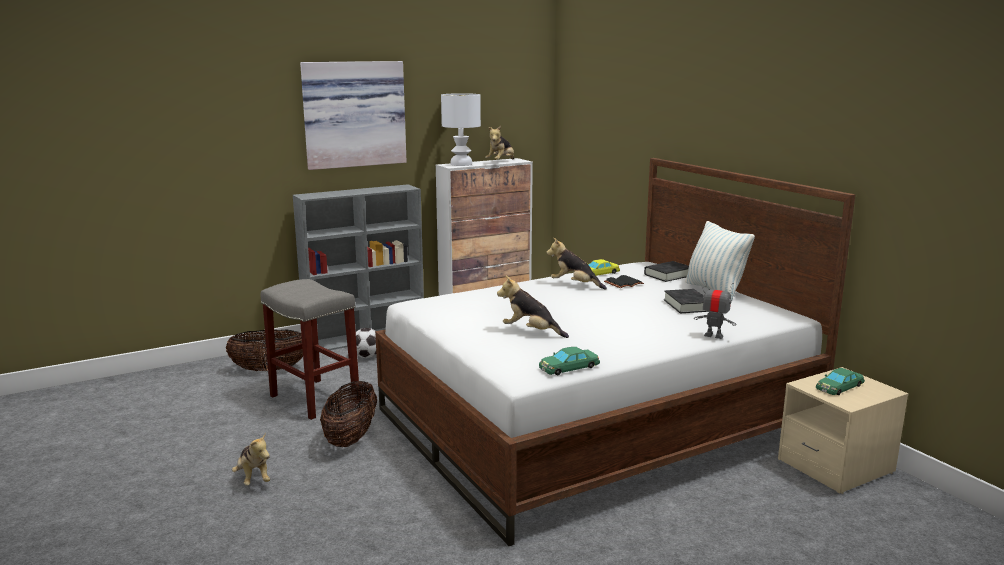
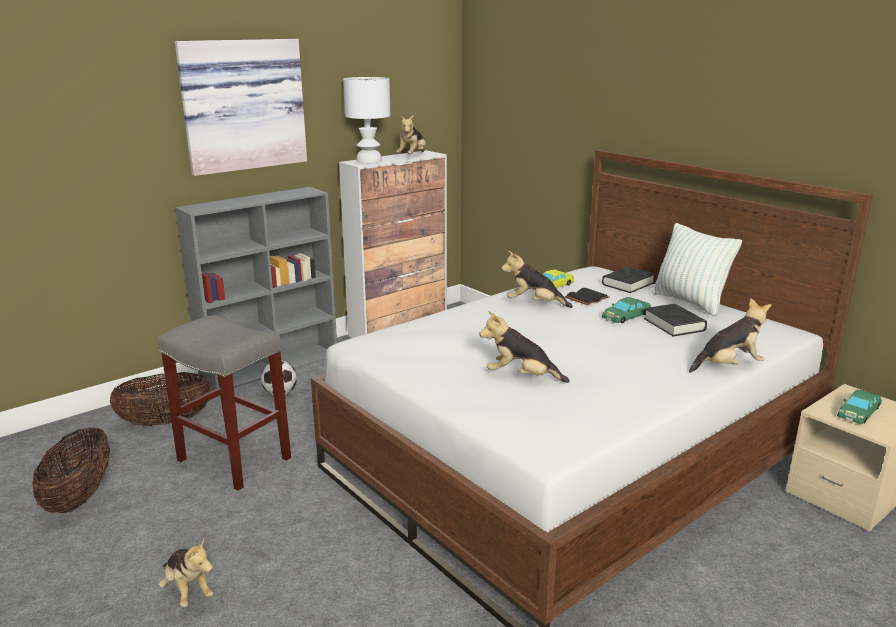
camera: 10 degrees left, 5 degrees up
(351, 437) = (296, 512): basket -> basket (79, 497)
(568, 367) = (595, 429): green toy car -> green toy car (626, 315)
(713, 336) = (728, 366): toy robot -> plush toy

